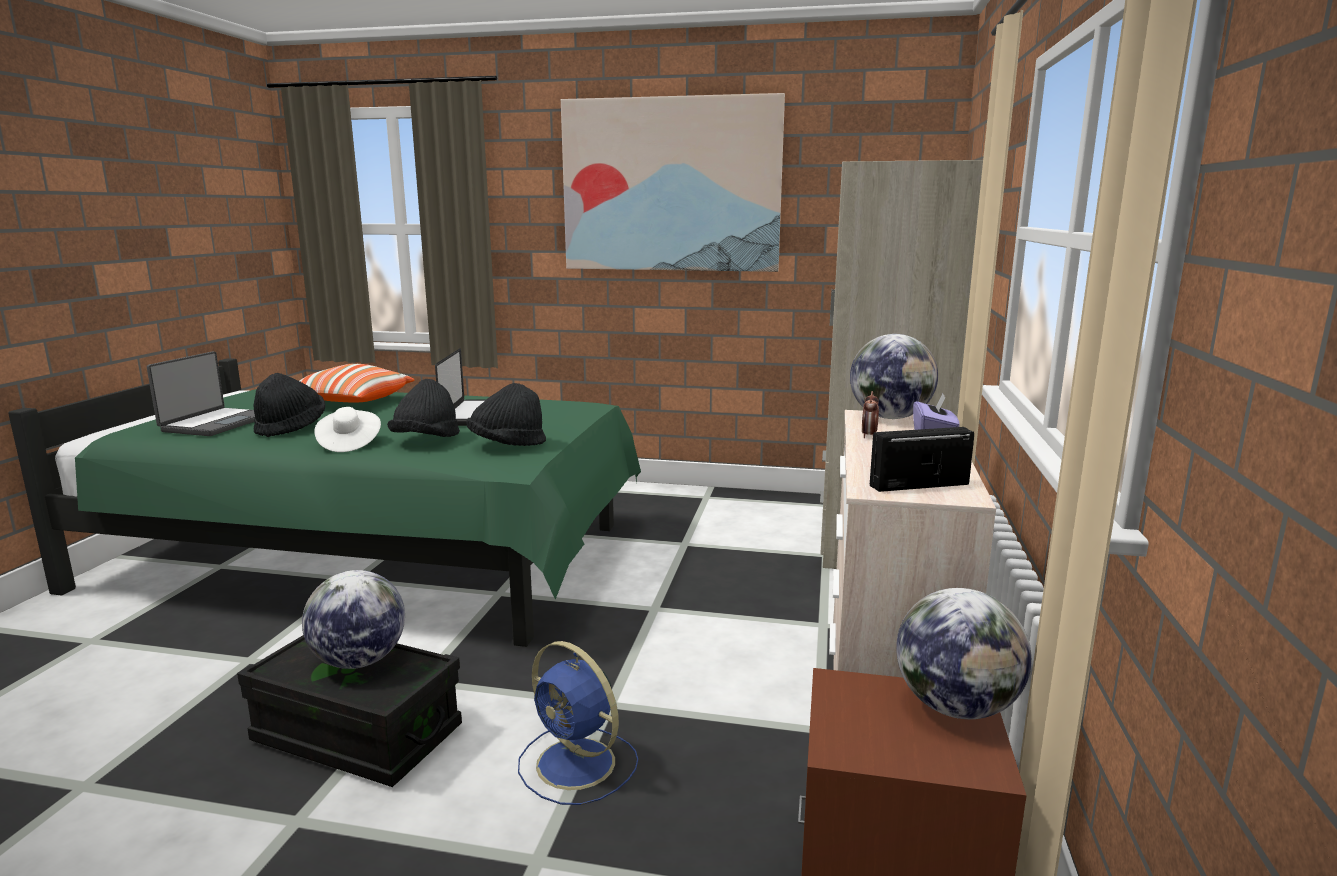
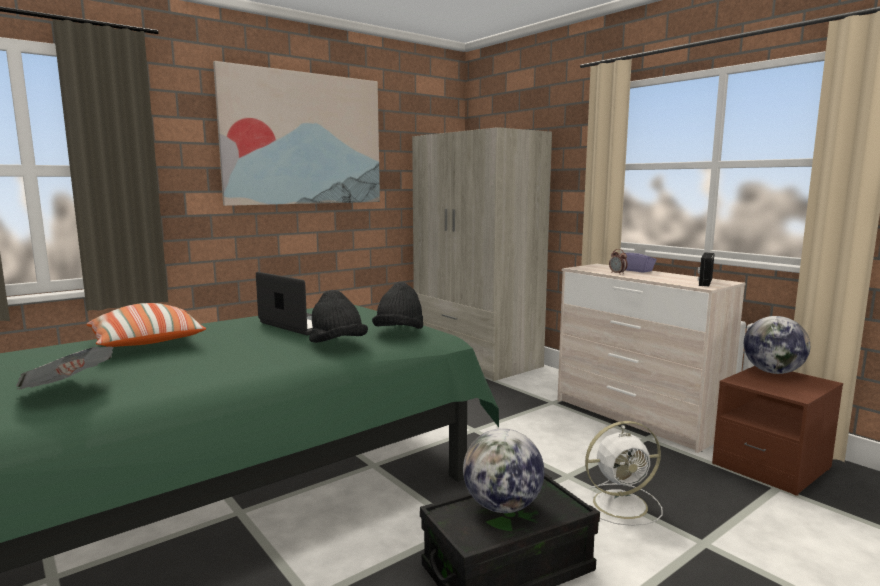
camera: 50 degrees left, 5 degrees down
(215, 423) = (68, 391): laptop -> newspaper
(291, 428) = (178, 370): black hat -> none
(349, 444) = (286, 362): white hat -> none
(578, 765) = (622, 504): blue fan -> white fan
(890, 417) = (590, 267): globe -> none

